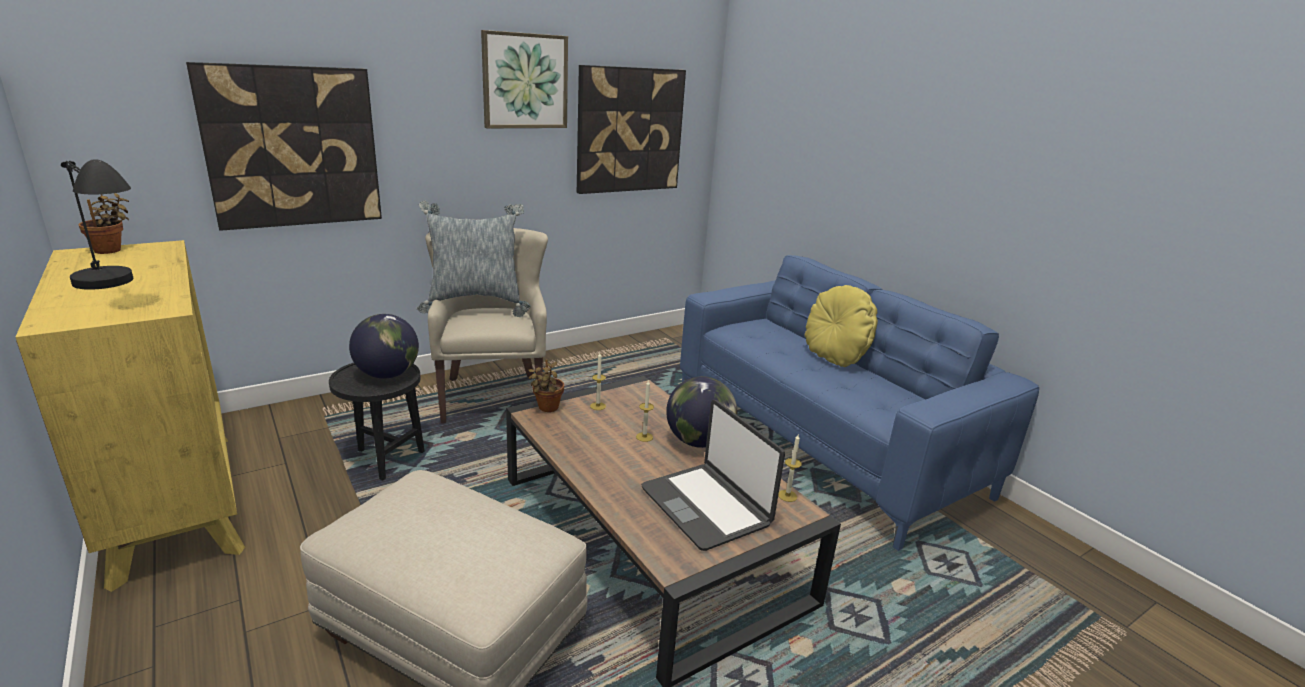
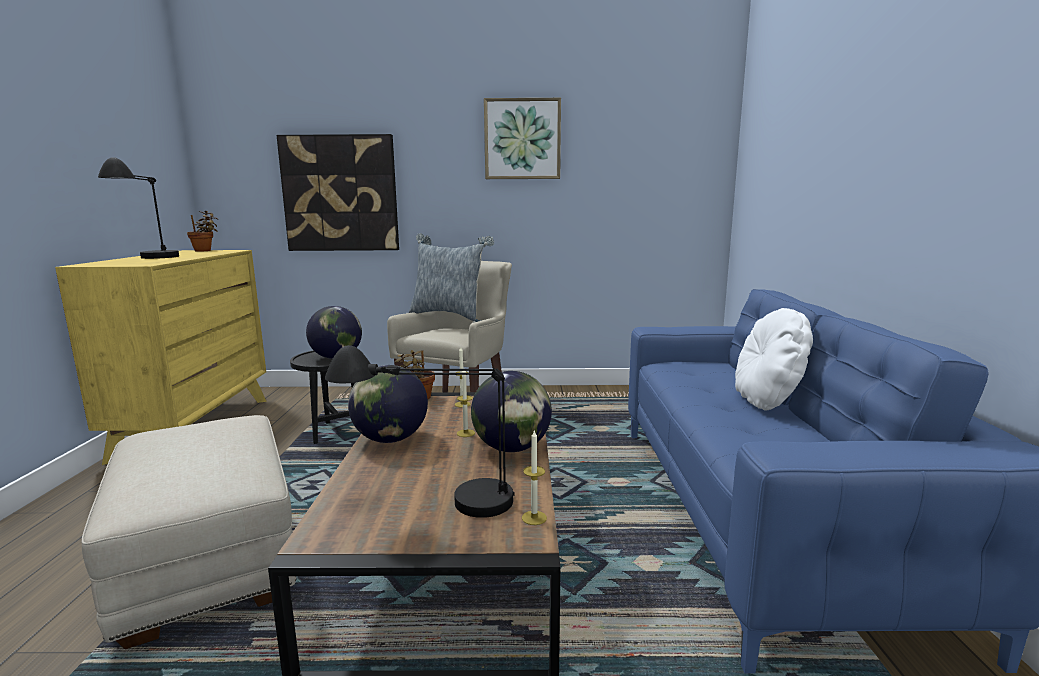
camera: 35 degrees right, 10 degrees down
(590, 461) = (390, 439): none -> globe
(629, 130) = (628, 182): picture -> none
(706, 506) = (431, 500): laptop -> black table lamp
(834, 358) = (767, 403): yellow pillow -> white pillow

